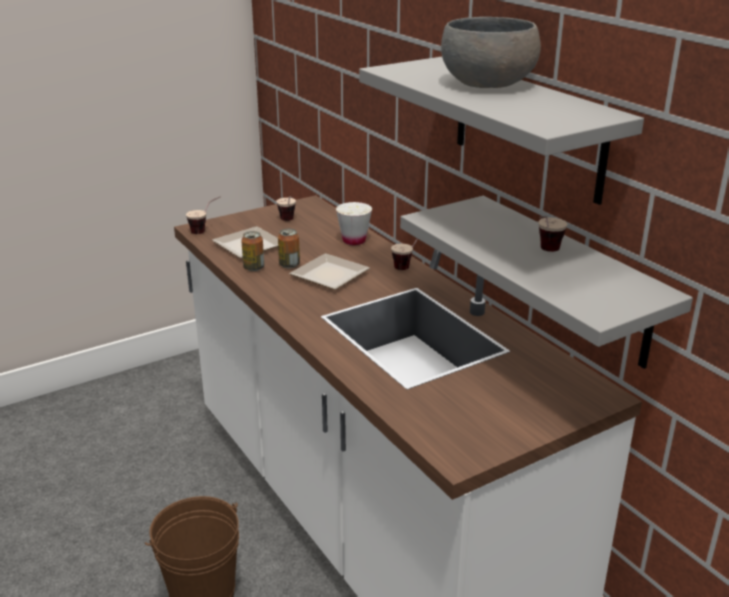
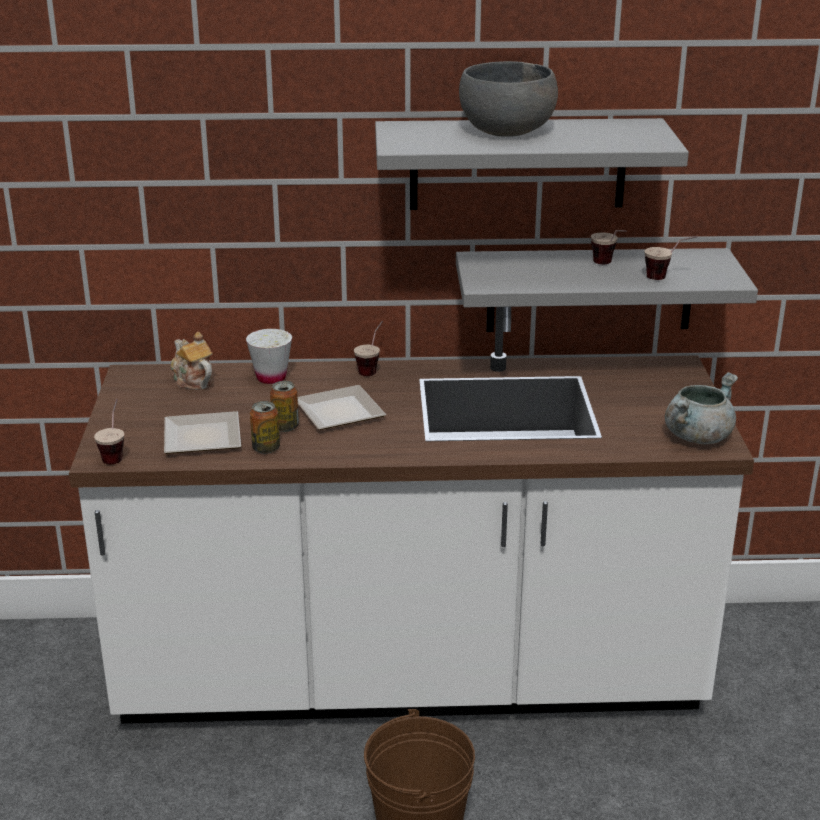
camera: 60 degrees left, 0 degrees up
(289, 221) = (166, 398): cup -> cup (667, 278)
(321, 221) = (192, 381): none -> teapot
(465, 439) = (697, 436): none -> grey cooking pot

